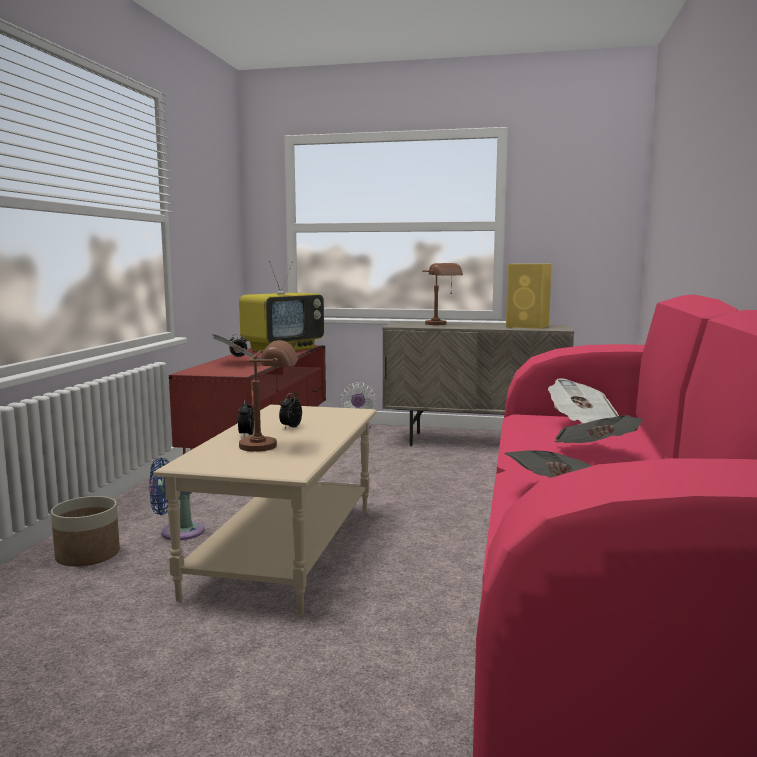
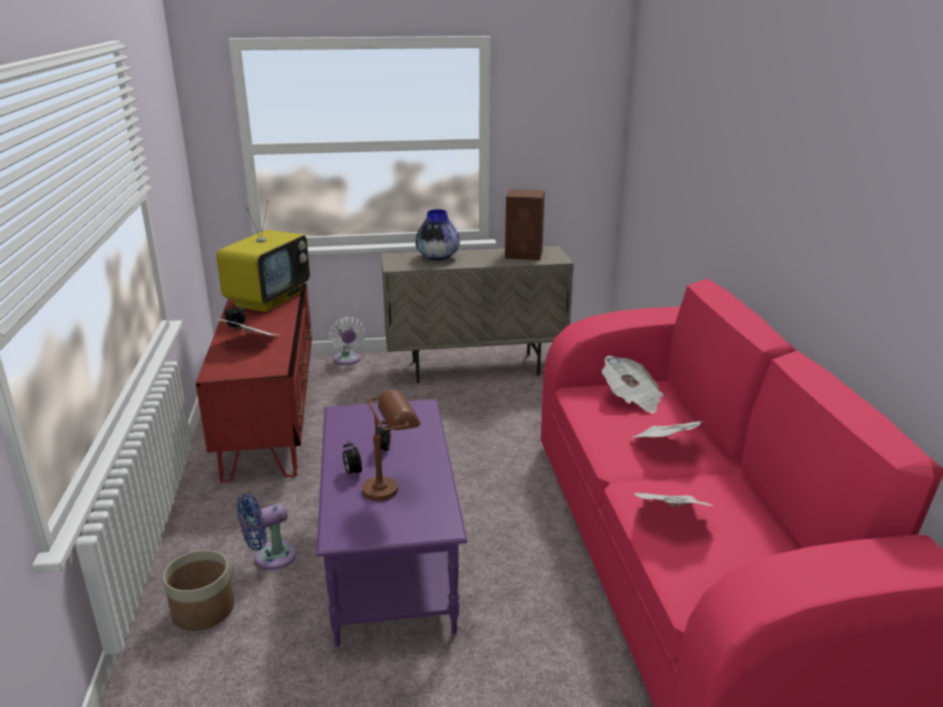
camera: 20 degrees left, 15 degrees up
(287, 550) = (392, 557): beige coffee table -> purple coffee table
(441, 324) = (437, 257): brown table lamp -> vase
(528, 326) = (525, 254): yellow speaker -> brown speaker

